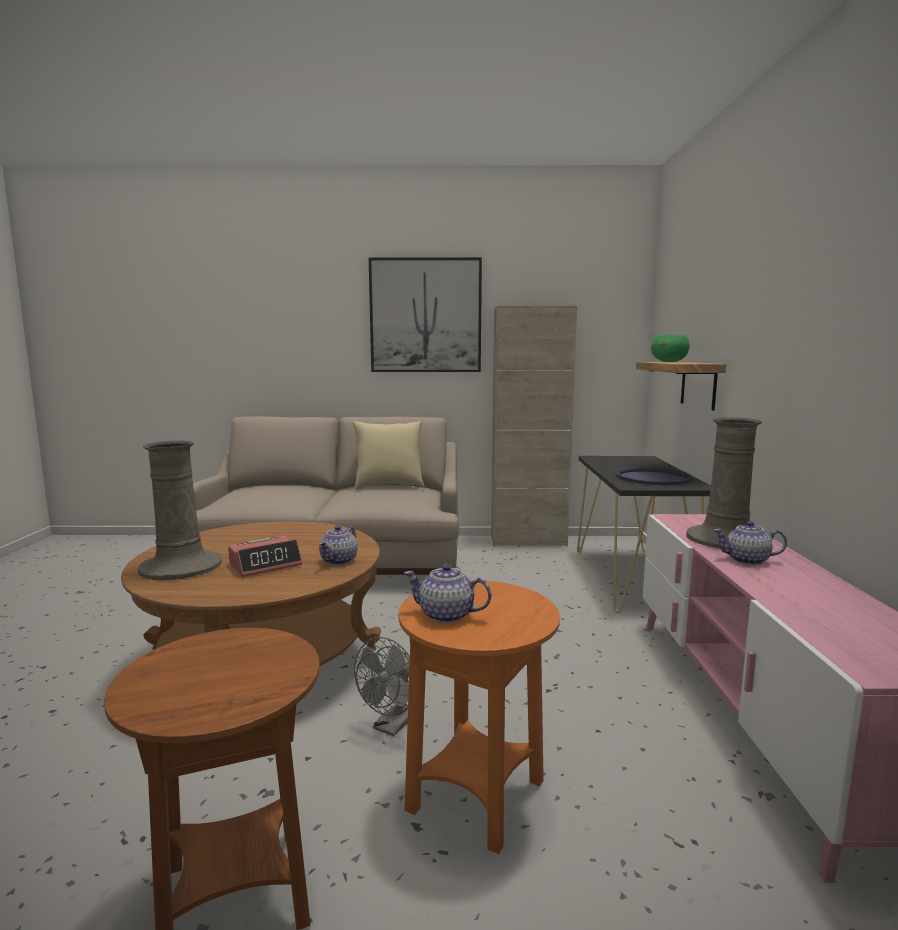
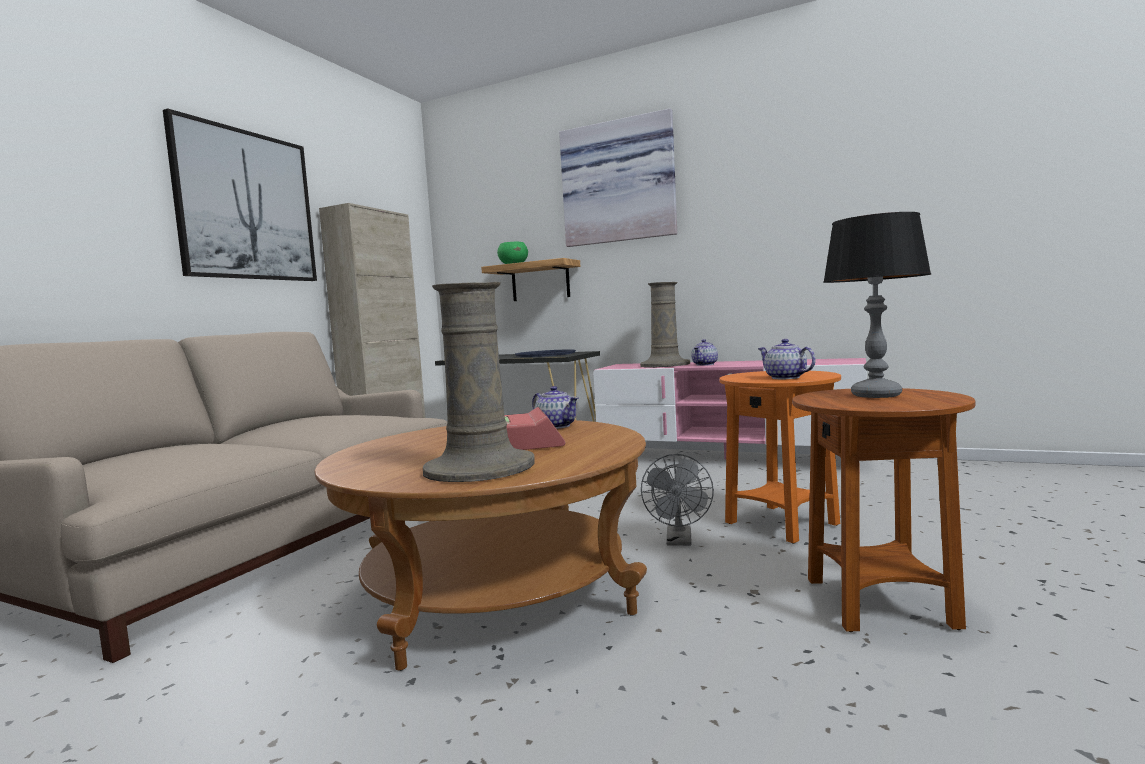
camera: 65 degrees left, 5 degrees down
(237, 670) = (875, 395): none -> table lamp
(388, 486) = (300, 419): beige pillow -> none
(392, 726) = (679, 541): grey fan -> grey fan turned 45 degrees clockwise
(447, 615) = (785, 378): teapot -> teapot turned 105 degrees clockwise
(768, 255) = (619, 182): none -> picture

